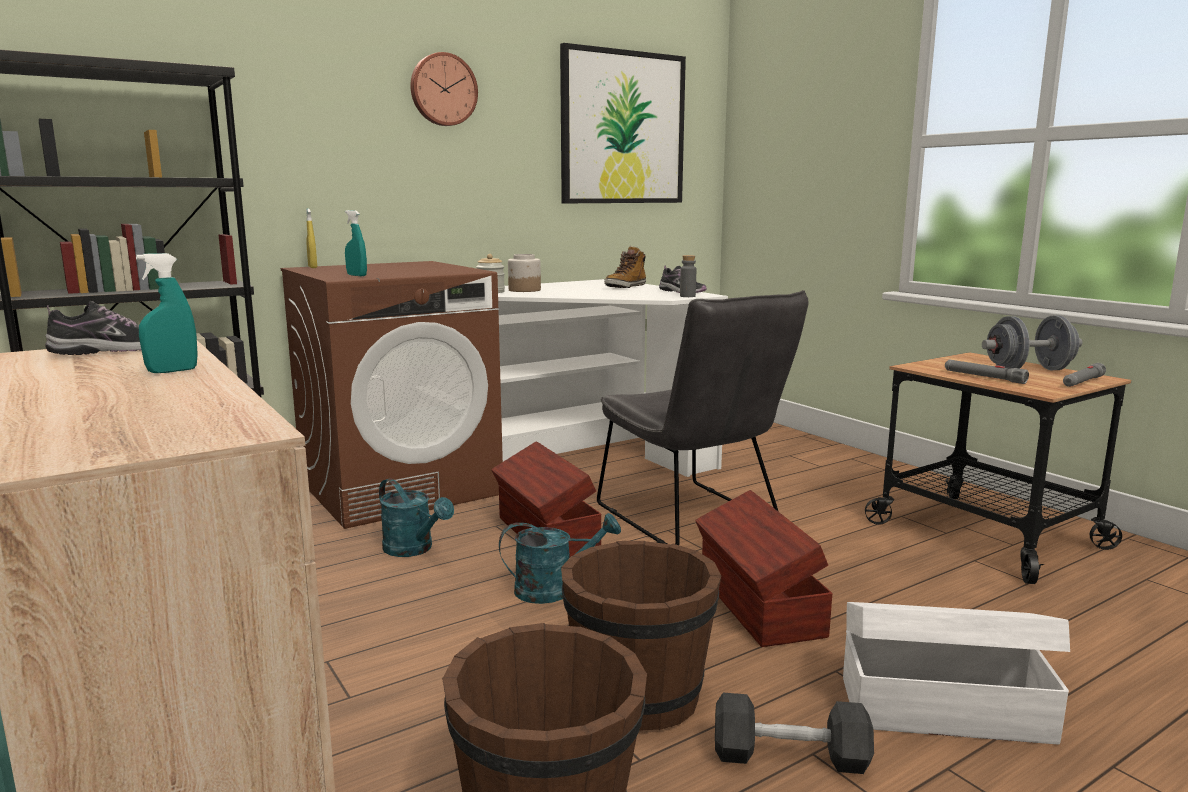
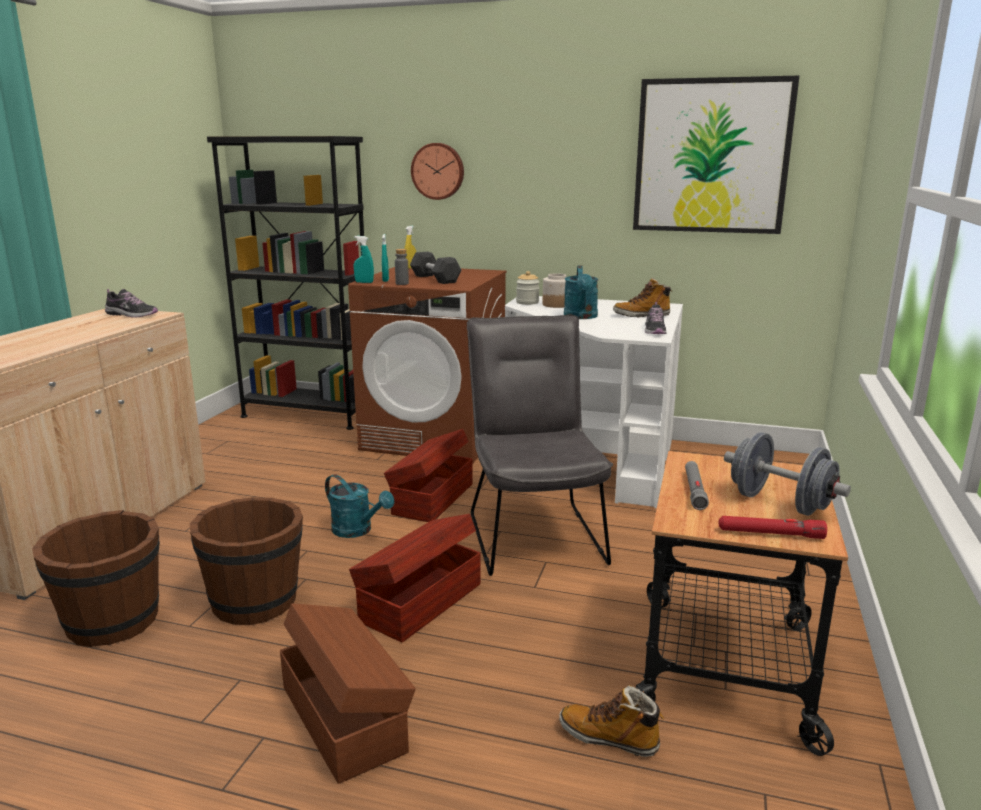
camera: 50 degrees right, 5 degrees up
(172, 371) = (91, 332): turquoise spray bottle -> turquoise spray bottle (364, 282)
(414, 549) = (357, 476): turquoise watering can -> turquoise watering can (581, 317)
(443, 90) = (525, 131): wall clock -> wall clock (438, 171)
(687, 296) = (633, 336): grey bottle -> grey bottle (402, 283)
(693, 519) = (533, 533): grey chair -> grey chair turned 150 degrees clockwise
(790, 757) = (229, 672): black dumbbell -> black dumbbell (435, 279)
(941, 707) = (344, 716): white storage box -> brown storage box
(1053, 602) = (609, 738): none -> boot
(1082, 382) = (770, 534): grey flashlight -> red flashlight

